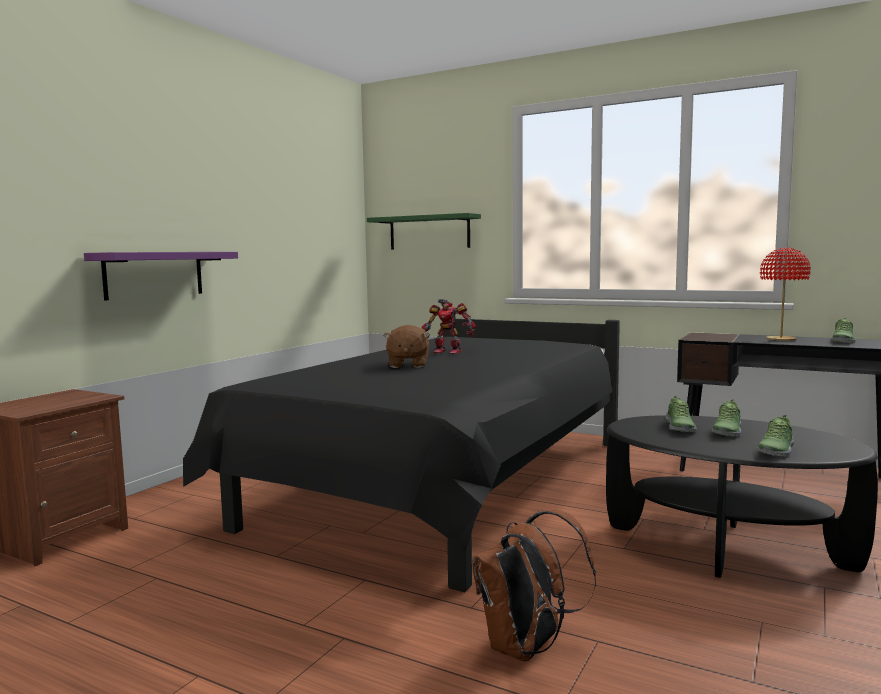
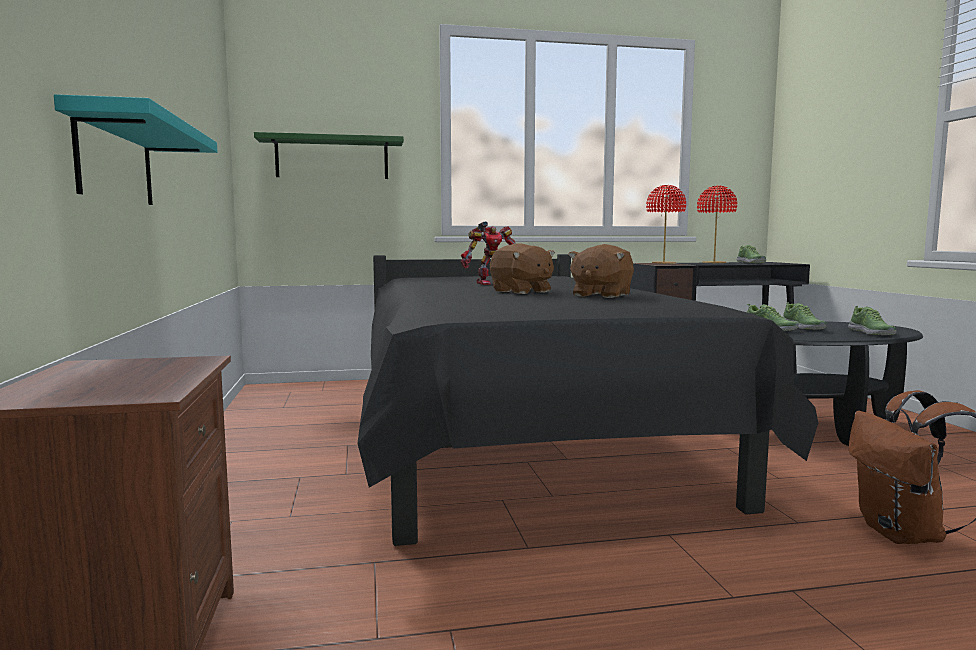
camera: 40 degrees left, 0 degrees up
(154, 274) = (115, 161): purple shelf -> turquoise shelf
(432, 376) = (601, 295): none -> brown plush toy
(713, 336) = (664, 263): none -> red table lamp

